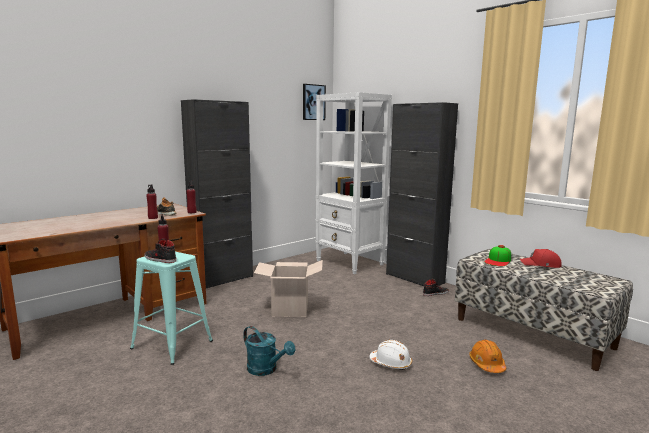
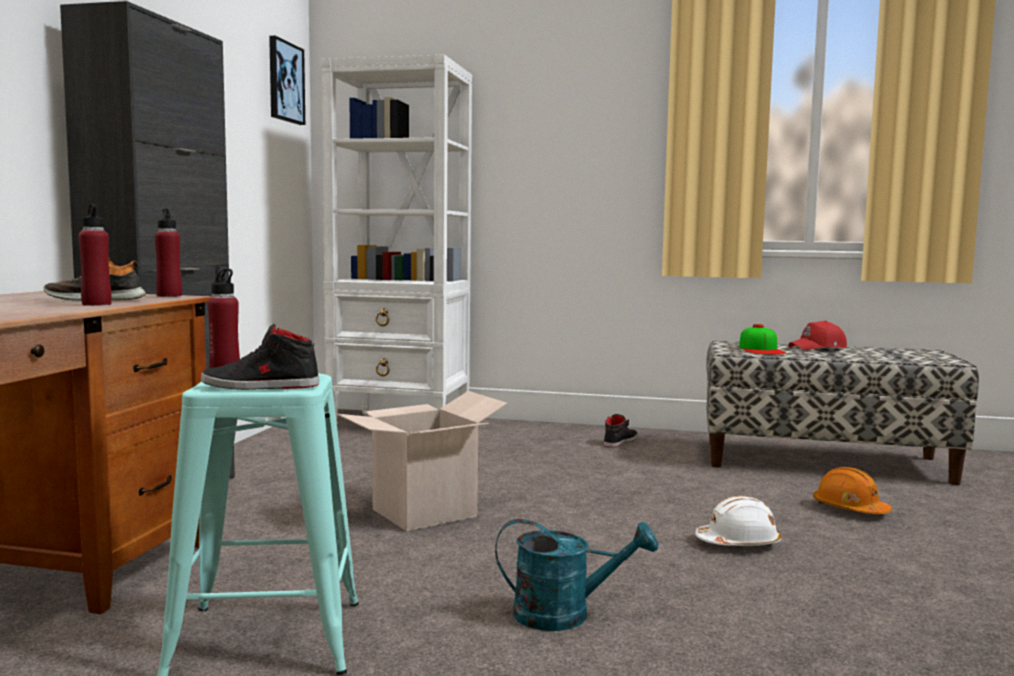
camera: 35 degrees left, 5 degrees down
(414, 278) = (552, 428): black cabinet -> none

